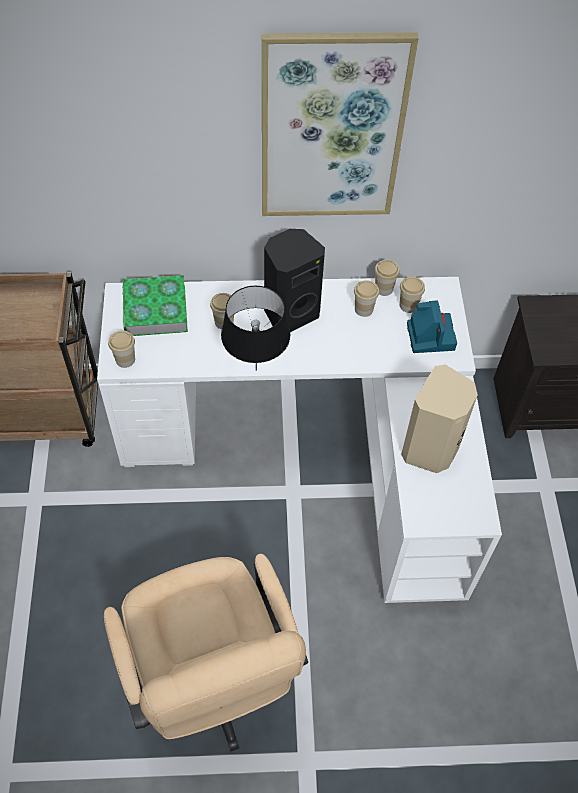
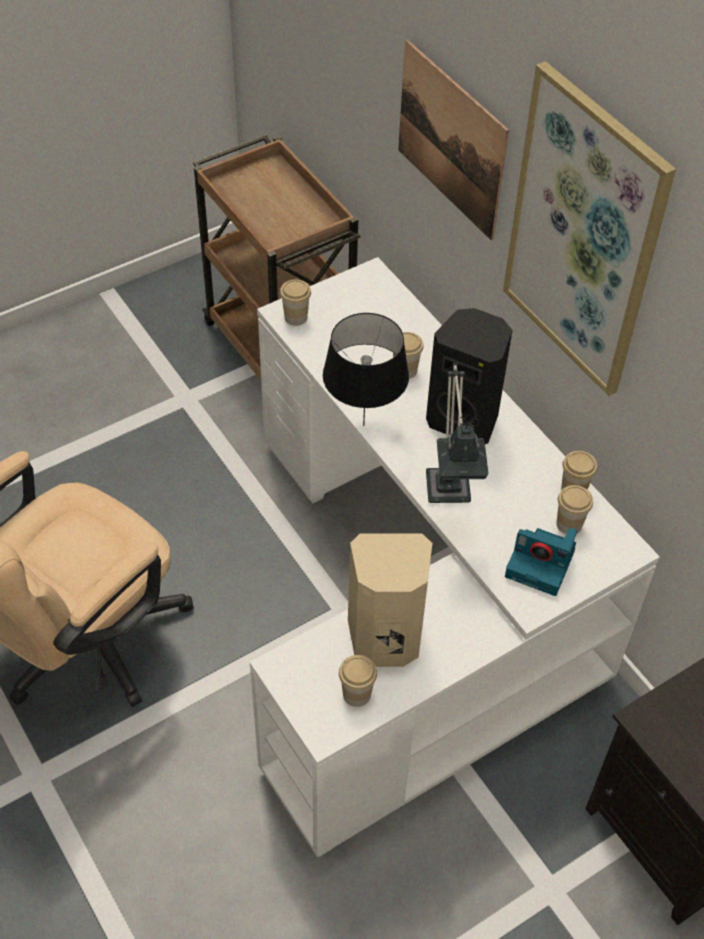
camera: 60 degrees right, 5 degrees down
(155, 310) = (375, 310): book -> none
(162, 150) = (451, 140): none -> picture
(348, 355) = (448, 498): none -> table lamp
(364, 309) = (526, 483): cup -> cup (356, 694)
(430, 335) = (541, 564): camera -> camera turned 60 degrees clockwise

